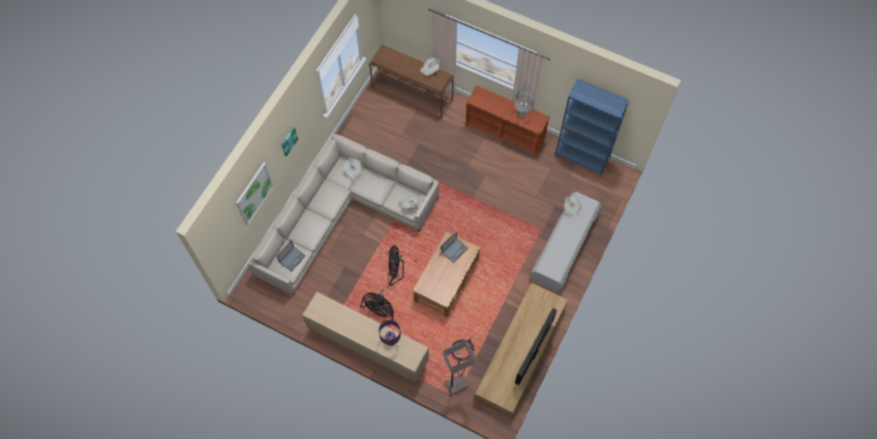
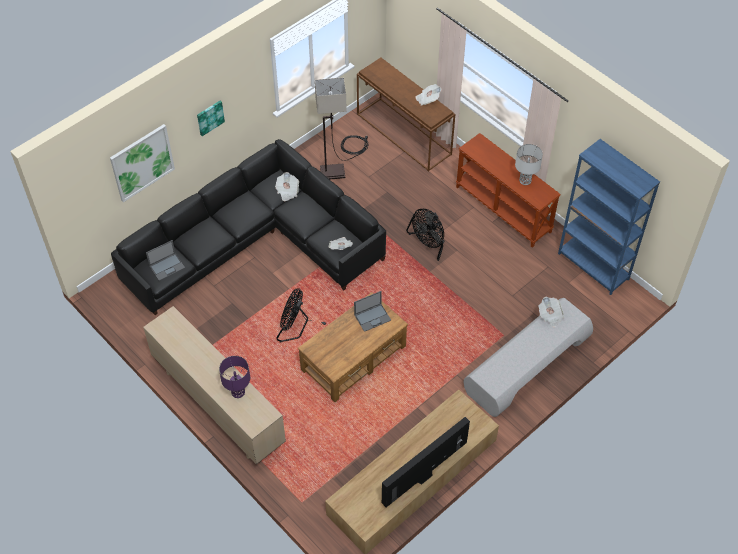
camera: 20 degrees right, 10 degrees down
(341, 214) = (256, 242): beige sofa -> black sofa
(380, 308) = (254, 365): black fan -> black fan (429, 241)
(460, 366) = (325, 467): floor lamp -> floor lamp (345, 158)

